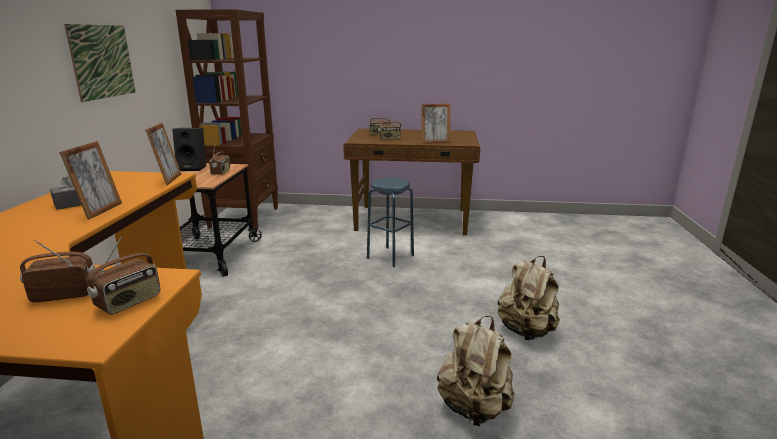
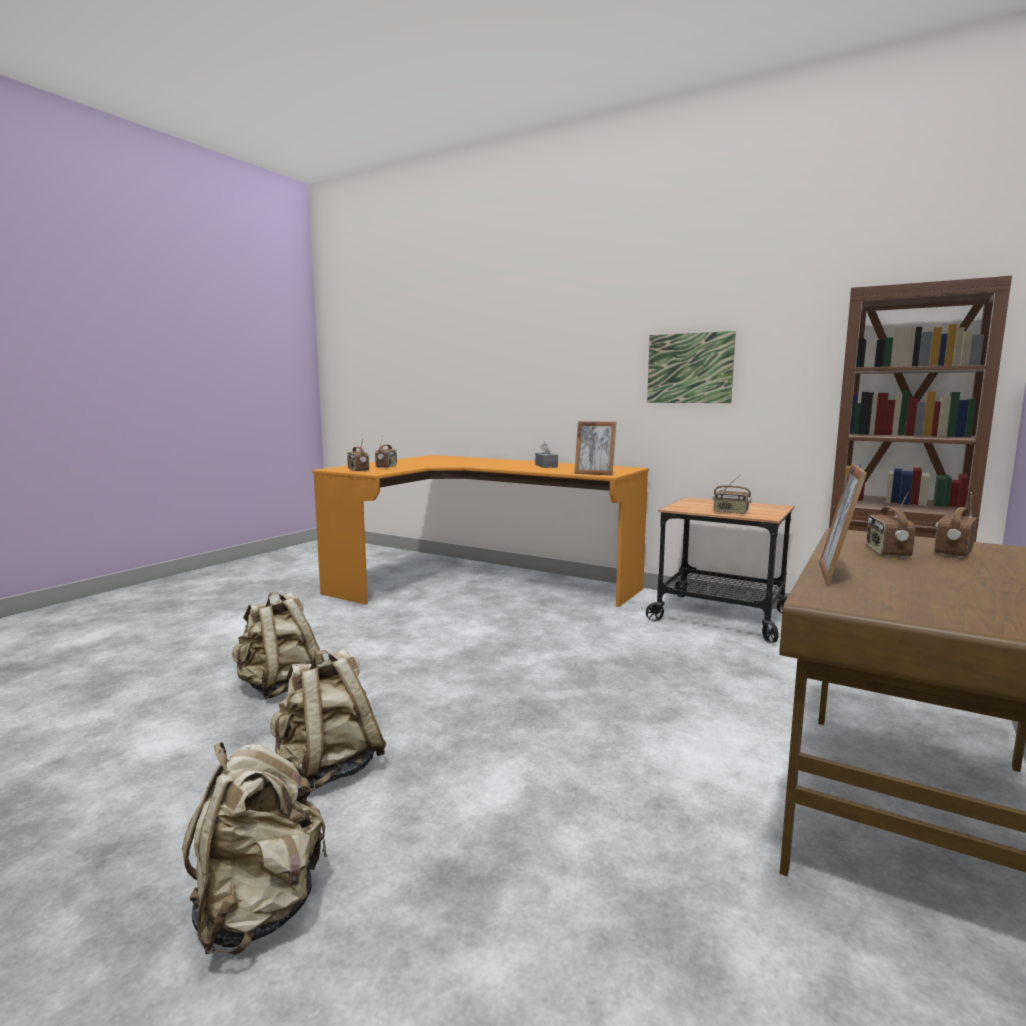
camera: 115 degrees right, 10 degrees down
(99, 211) = (519, 468): picture frame -> none
(193, 168) = (758, 507): black speaker -> none
(390, 257) = (667, 727): blue stool -> none
(605, 307) = (259, 908): none -> beige backpack

